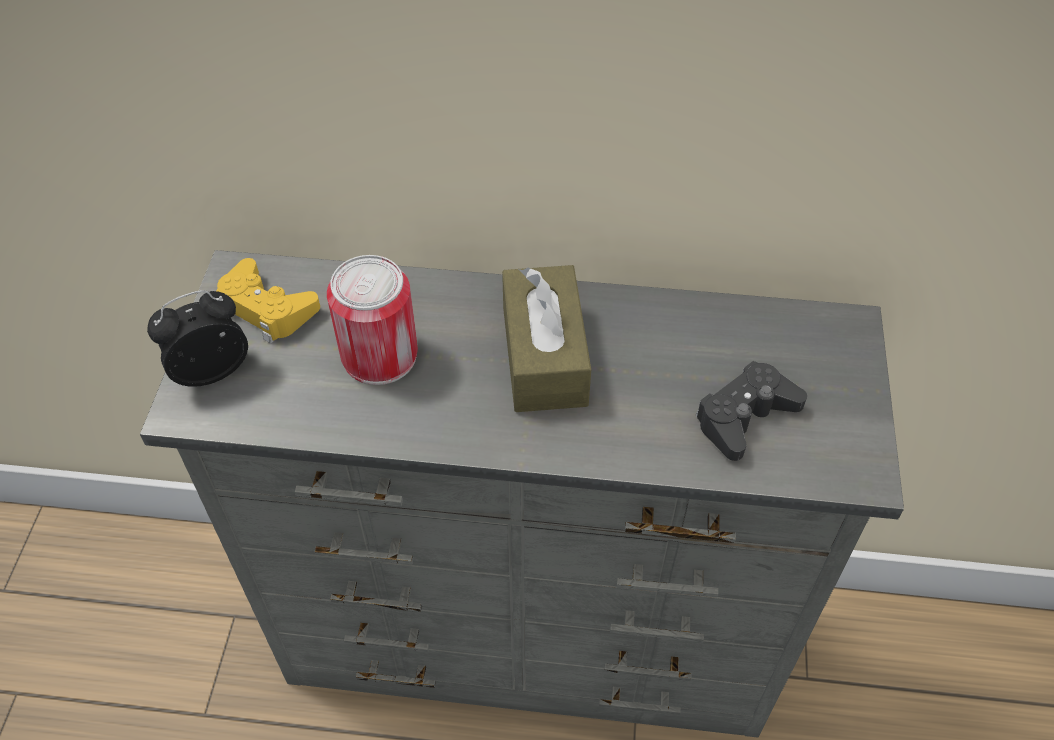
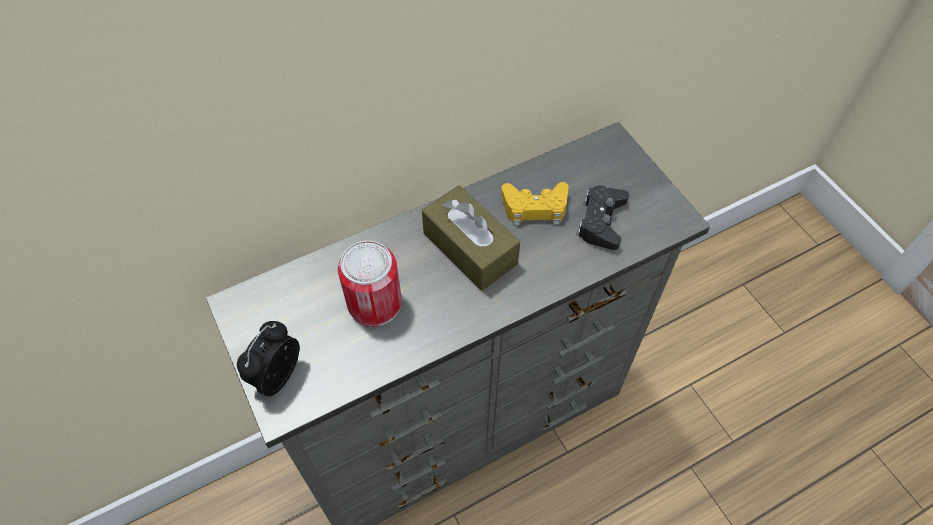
camera: 35 degrees left, 5 degrees up
(266, 309) = (276, 316): yellow game controller -> yellow game controller (535, 208)

